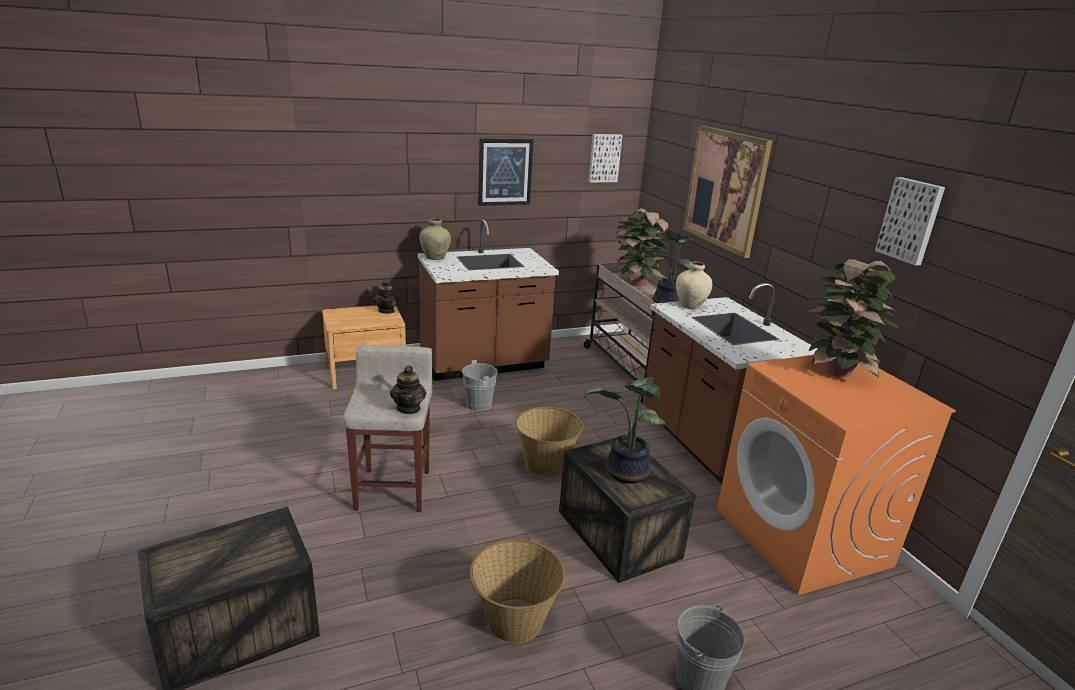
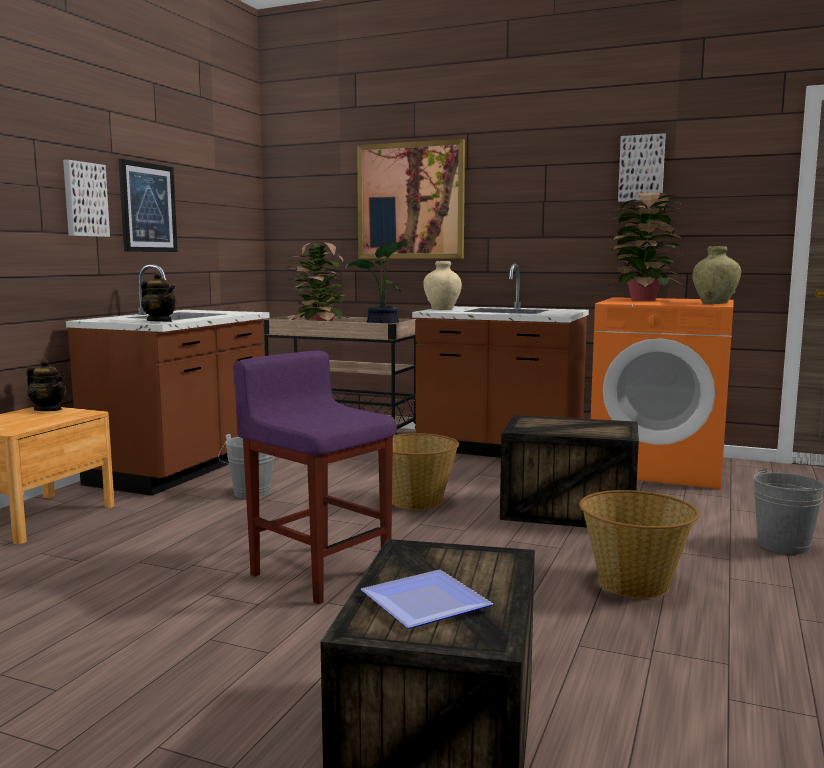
camera: 45 degrees left, 15 degrees down
(199, 557) = (420, 603): none -> plate
(393, 489) = (319, 572): beige stool -> purple stool
(409, 408) = (363, 414): teapot -> teapot (160, 321)
(435, 258) = (103, 320): beige vase -> beige vase (714, 303)
(604, 158) = (233, 198): picture -> picture (84, 199)
(625, 474) = (574, 427): potted plant -> none

